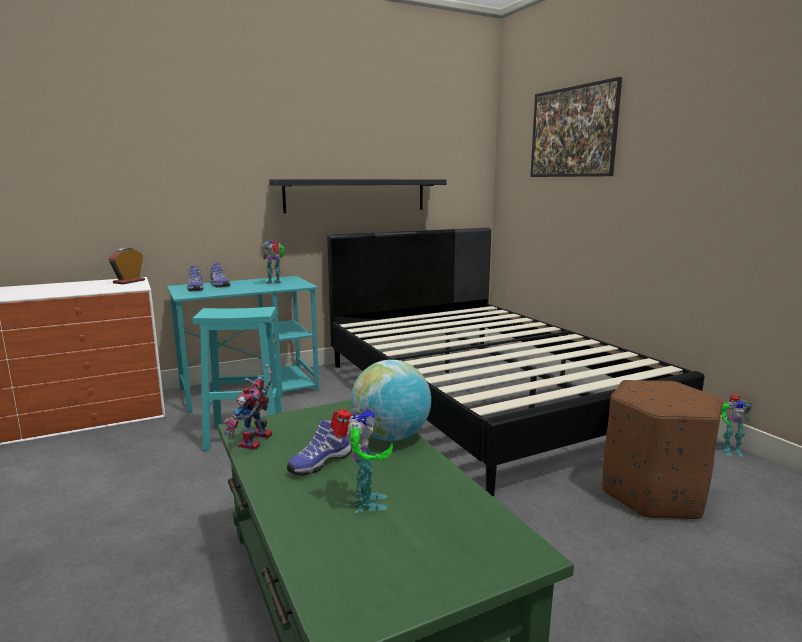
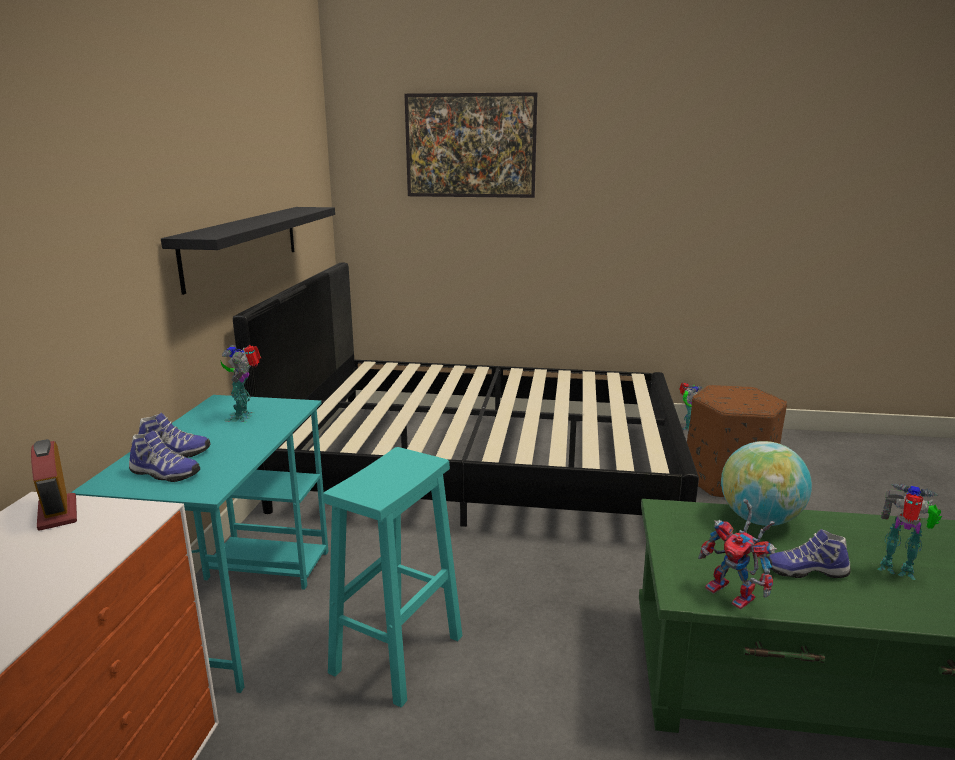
camera: 55 degrees left, 5 degrees up
(319, 463) = (805, 570): shoe -> shoe turned 105 degrees clockwise

